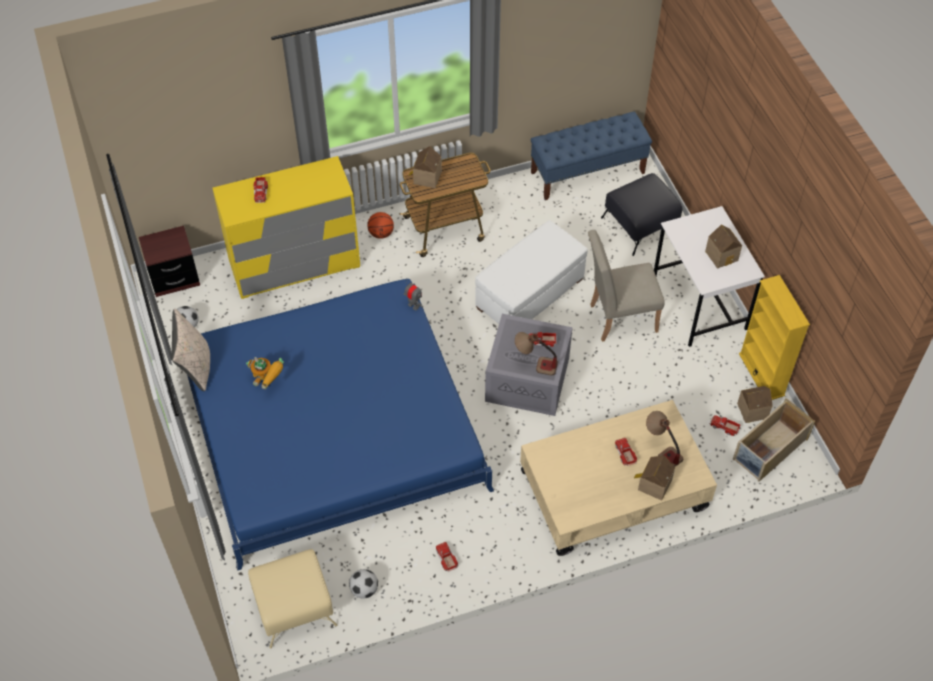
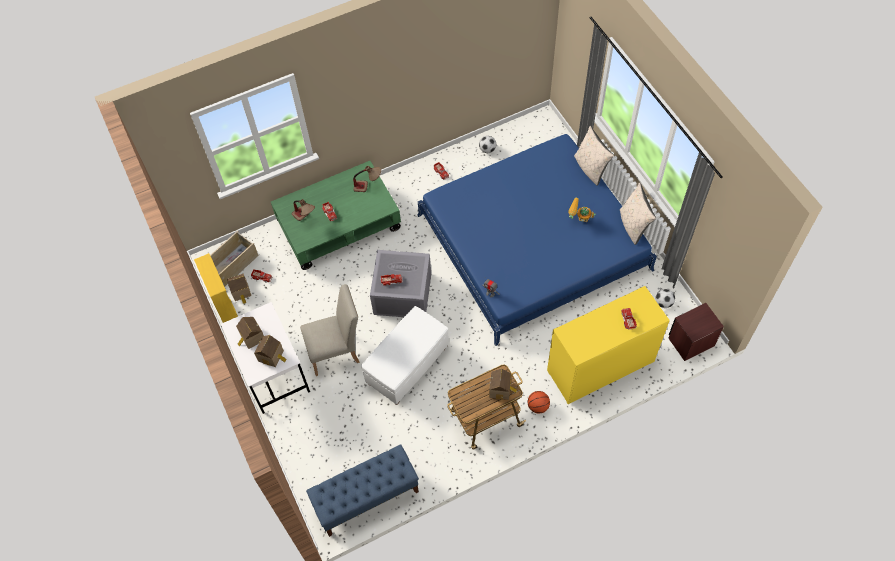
camera: 175 degrees right, 5 degrees up
(222, 462) = (590, 168): none -> beige pillow
(294, 606) = (526, 136): beige ottoman -> none
(535, 364) = (394, 262): table lamp -> table lamp (368, 187)
(613, 491) = (338, 224): beige coffee table -> green coffee table
(639, 225) = (319, 445): black ottoman -> none
(653, 484) = (312, 196): toy house -> toy house (272, 356)

